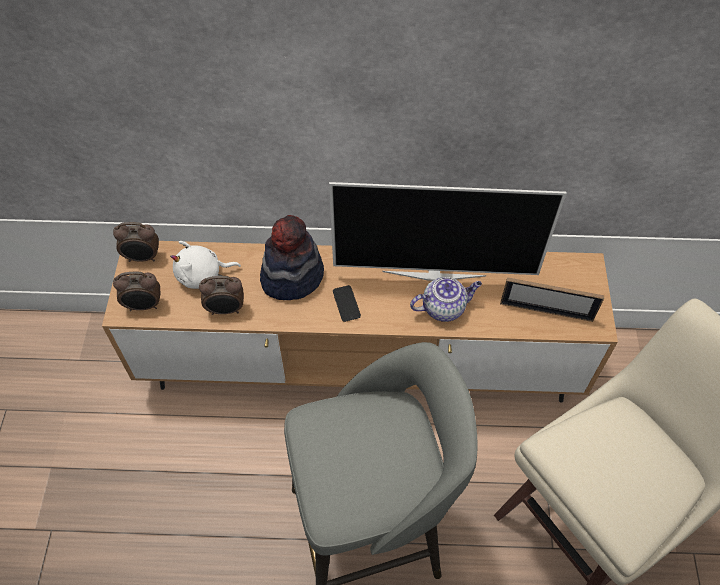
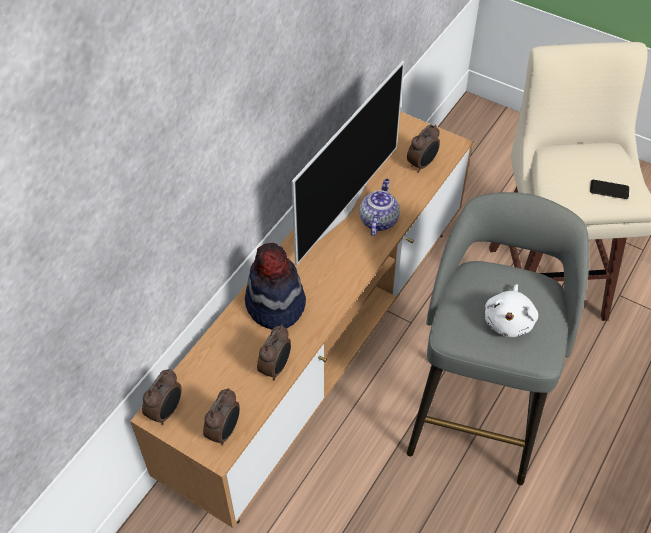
camera: 60 degrees left, 5 degrees down
(203, 275) = (225, 370): white plush toy -> white plush toy (509, 320)
(346, 303) = (331, 280): phone -> phone (609, 190)
(546, 311) = (422, 164): picture frame -> alarm clock

